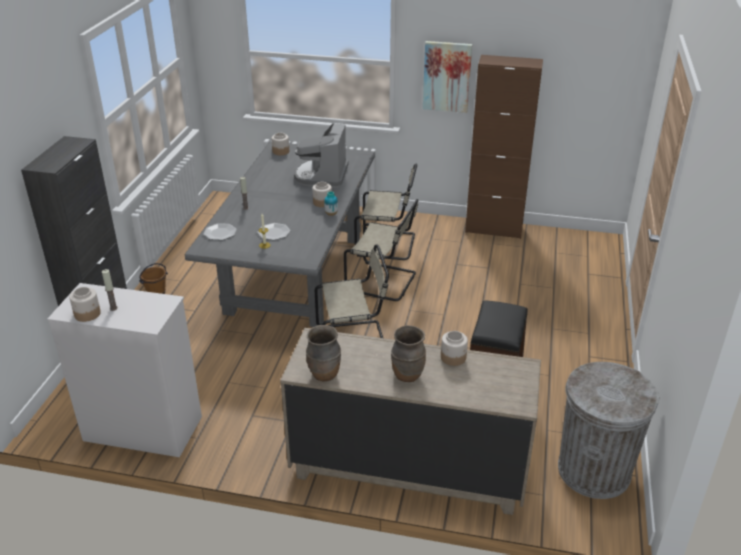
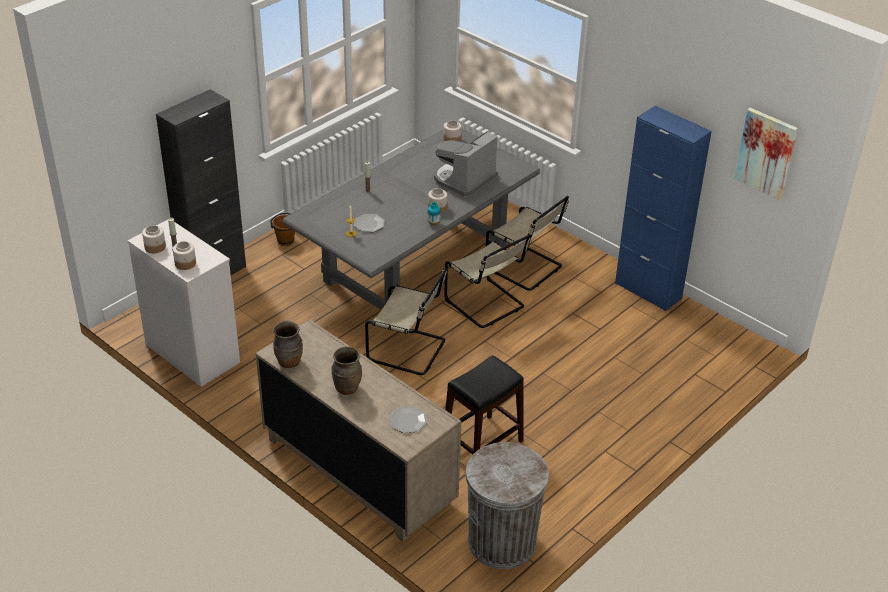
camera: 30 degrees right, 5 degrees up
(220, 233) = (326, 208): plate -> plate (408, 420)
(447, 76) = (625, 115): picture -> picture (766, 153)
(453, 357) = (395, 390): jar -> jar (185, 263)
(494, 229) = (648, 291): brown cabinet -> blue cabinet

